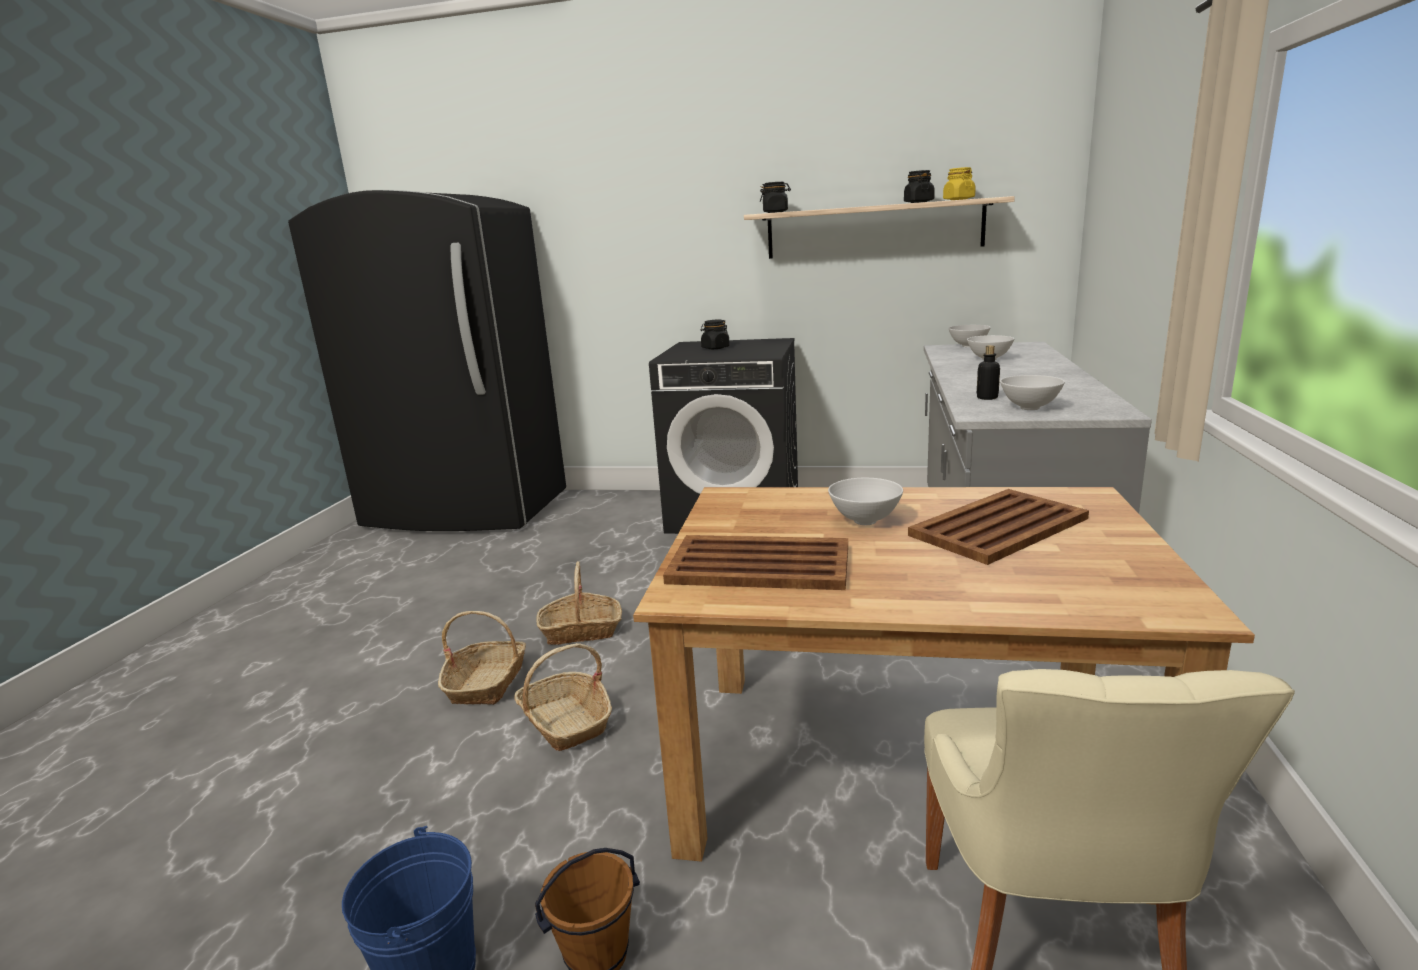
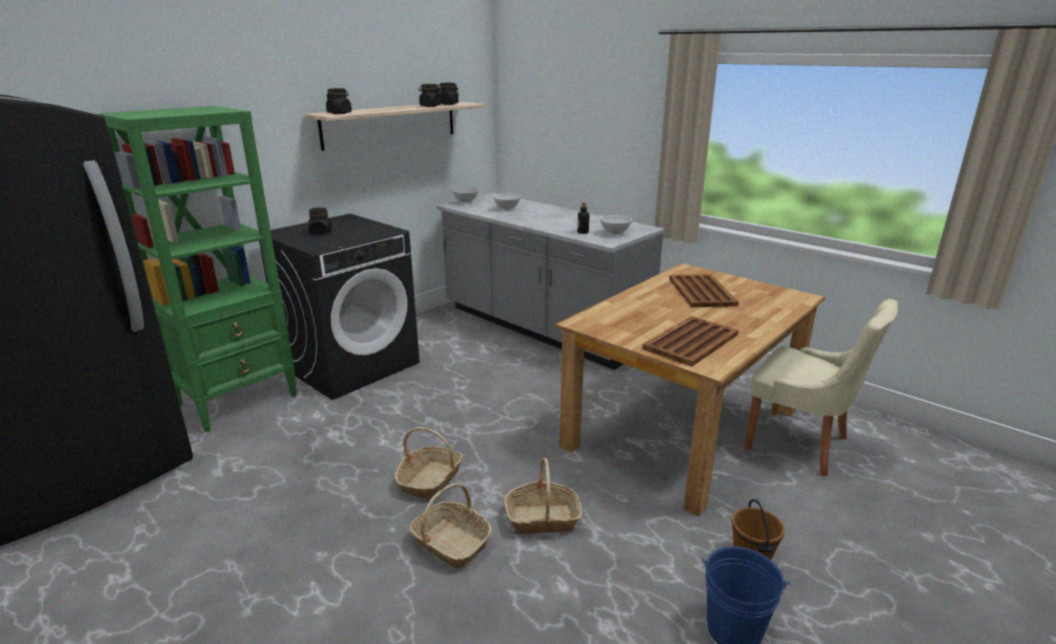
camera: 60 degrees left, 5 degrees up
(619, 505) = (239, 400): none -> green bookcase
(865, 521) = (663, 308): white bowl -> none
(958, 199) = (448, 104): yellow jar -> black jar

